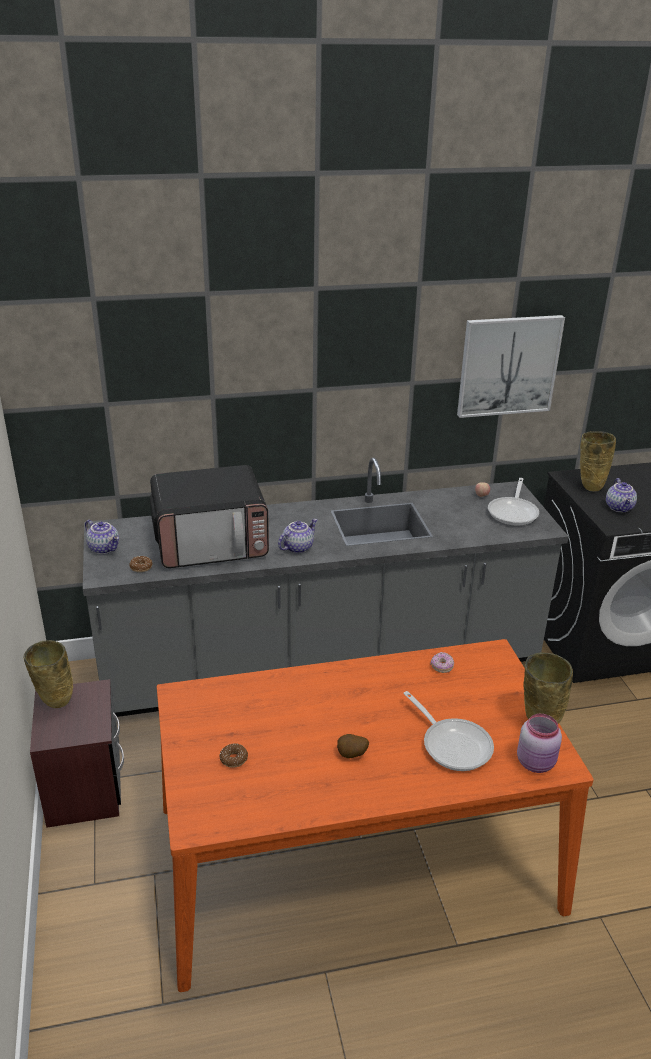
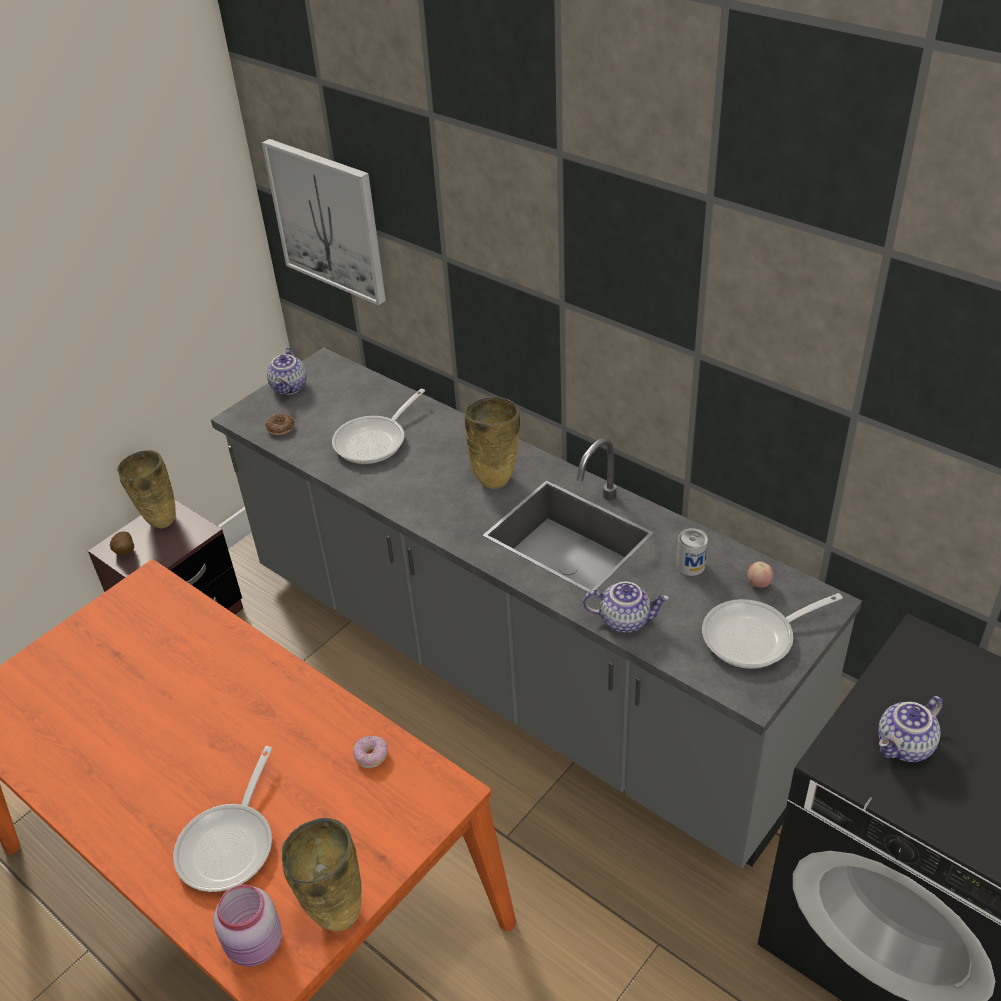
camera: 55 degrees right, 10 degrees up
(211, 542) = (375, 441): microwave -> frying pan
(234, 759) = (81, 678): donut -> none
(297, 547) = (435, 502): teapot -> teapot (625, 619)
(351, 755) = (148, 764): potato -> potato (124, 553)
(447, 505) = (690, 565): none -> can
(508, 365) = (855, 399): picture -> picture (328, 220)
(590, 486) = (927, 681): beige vase -> beige vase (497, 478)

